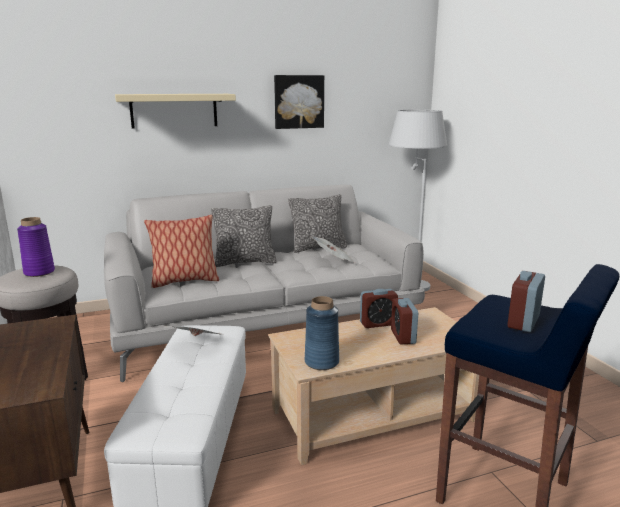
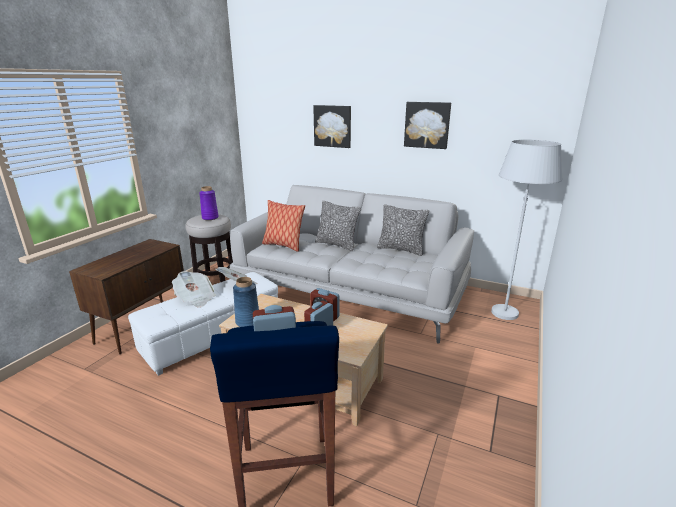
camera: 45 degrees right, 5 degrees up
(174, 110) = (333, 126): beige shelf -> picture
(333, 260) = (388, 262): newspaper -> newspaper (195, 298)

